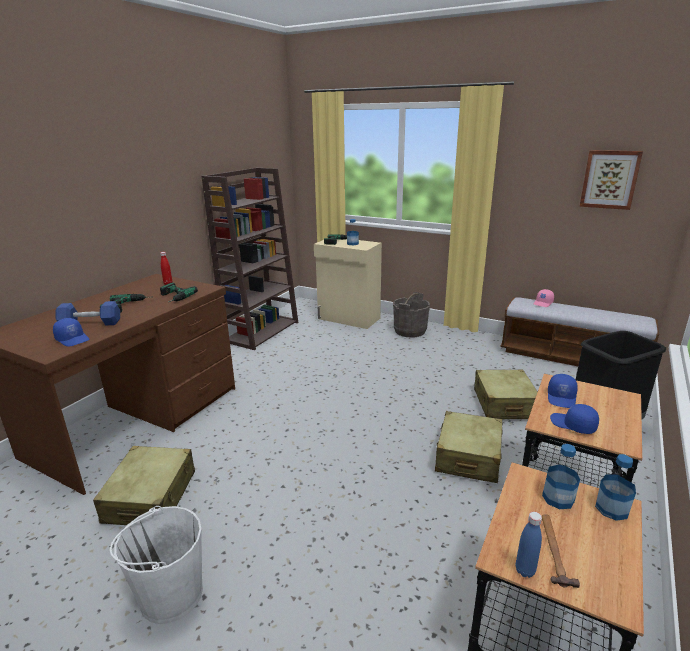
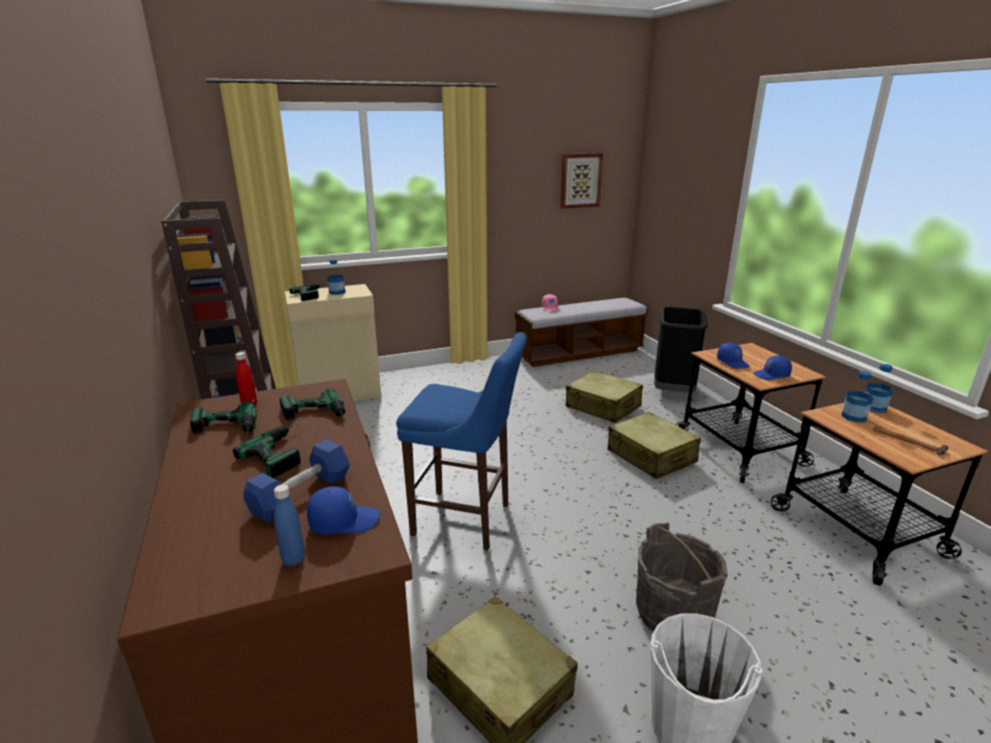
camera: 50 degrees left, 0 degrees up
(138, 290) = (225, 430): none -> power drill
(281, 417) = (466, 520): none -> blue stool
(409, 331) = (426, 381): grey bucket -> grey bucket (672, 613)
(525, 570) = (924, 458): blue bottle -> blue bottle (293, 559)

